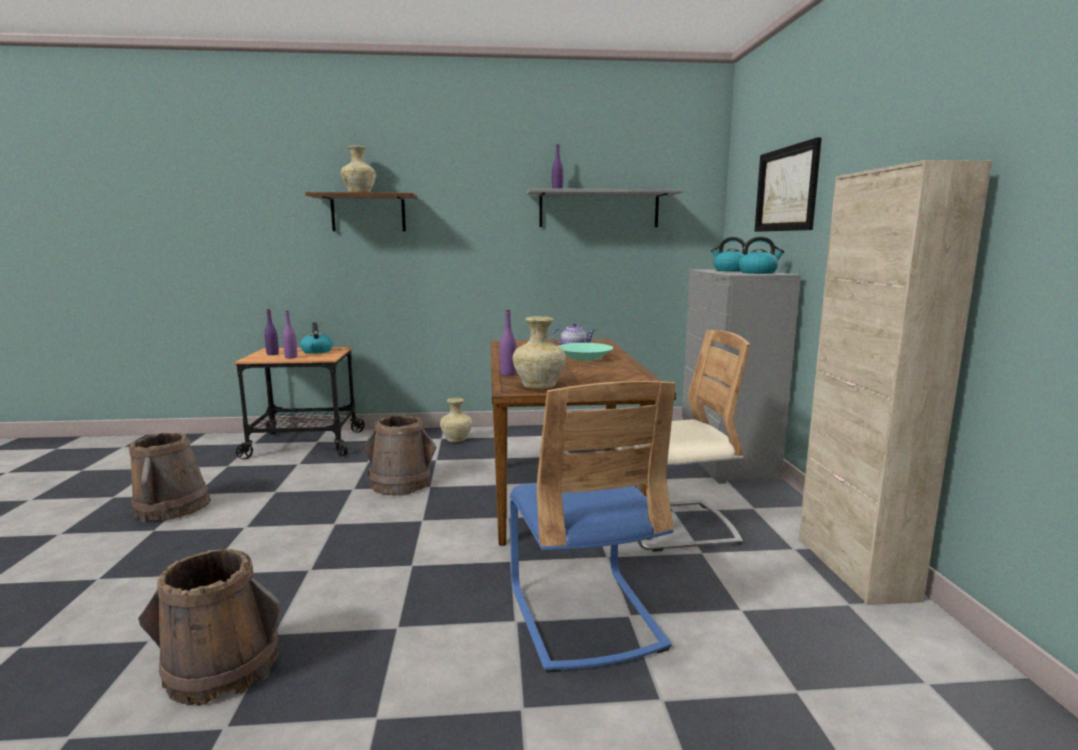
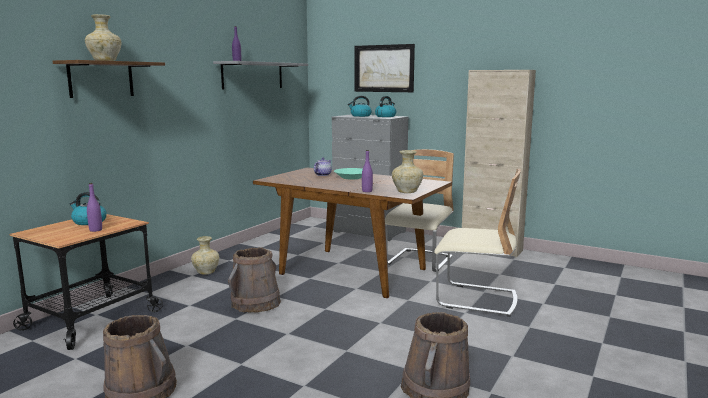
camera: 55 degrees left, 0 degrees up
(272, 354) = (59, 233): purple bottle -> none
(584, 616) = (476, 299): blue chair -> beige chair

